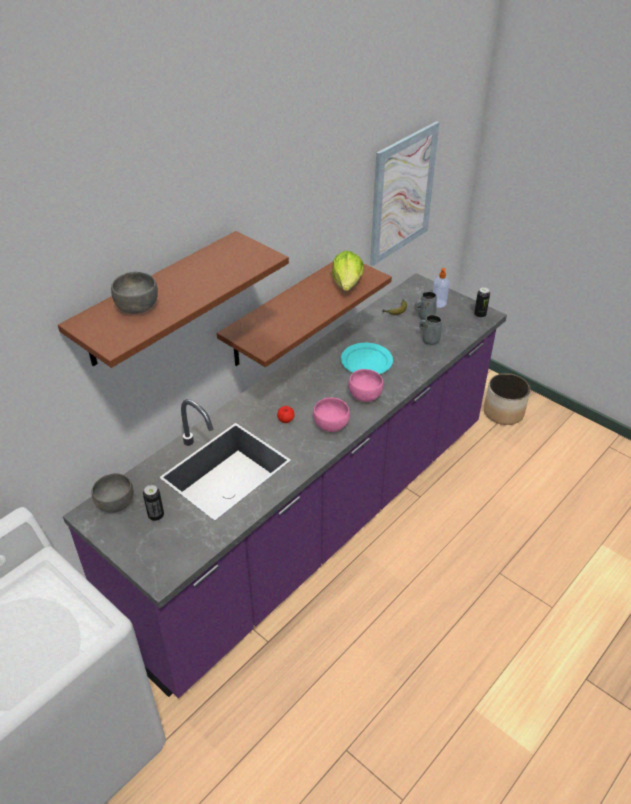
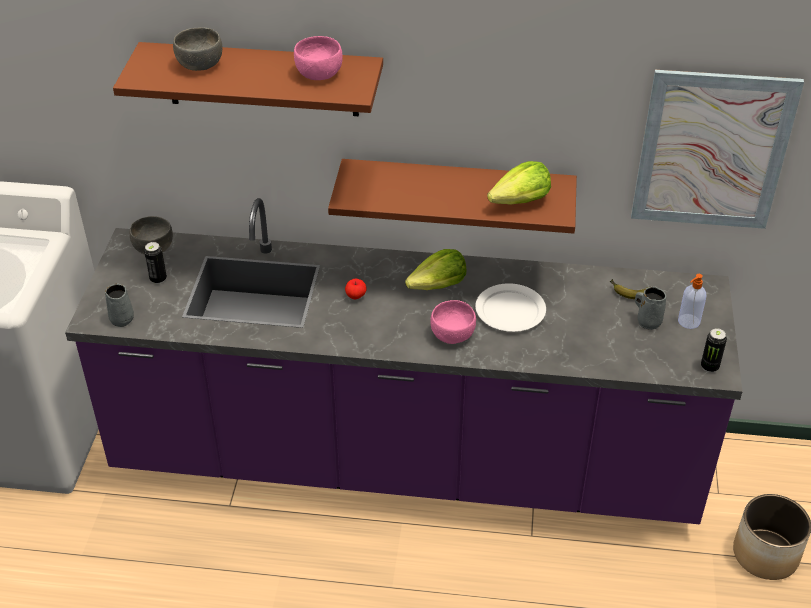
camera: 55 degrees right, 0 degrees up
(314, 379) = (438, 286): none -> lettuce
(331, 425) = (380, 331): pink bowl -> pink bowl (319, 74)
(366, 362) = (510, 311): turquoise plate -> white plate
(429, 340) = (606, 344): grey mug -> grey mug (122, 318)

